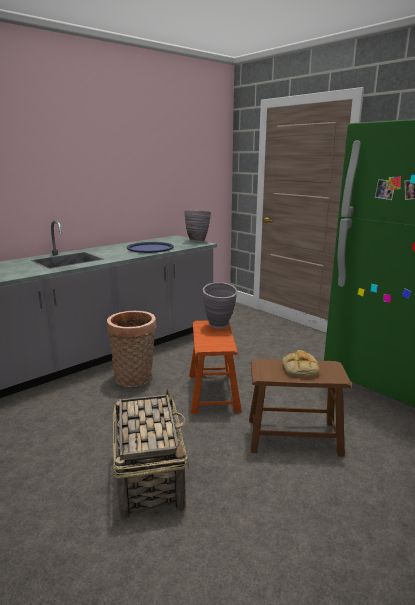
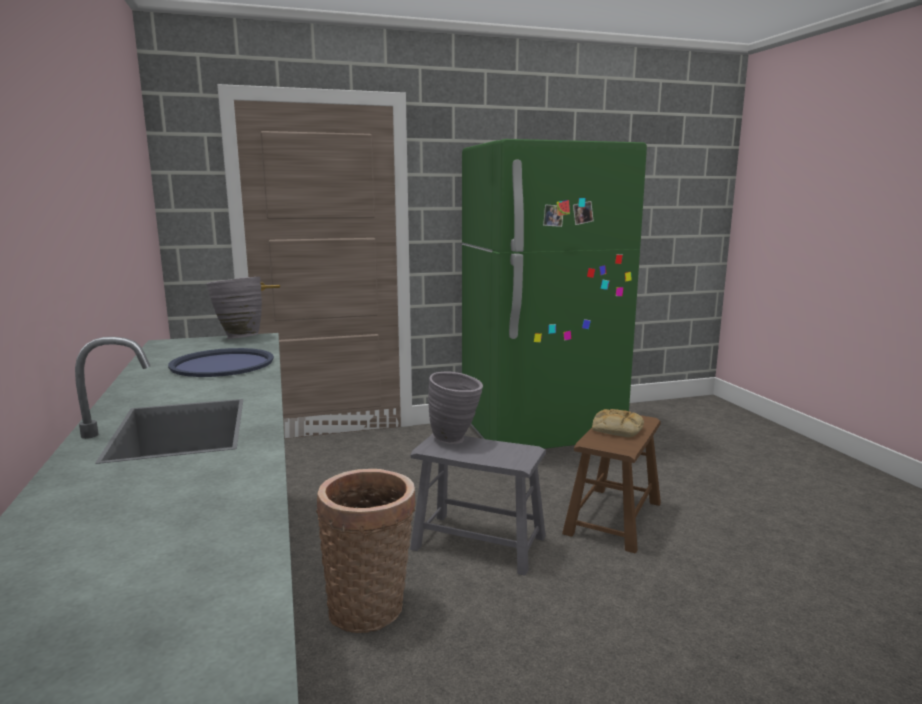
camera: 65 degrees left, 5 degrees down
(149, 476) = (662, 647): basket -> none
(213, 392) = (479, 542): brown stool -> grey stool

